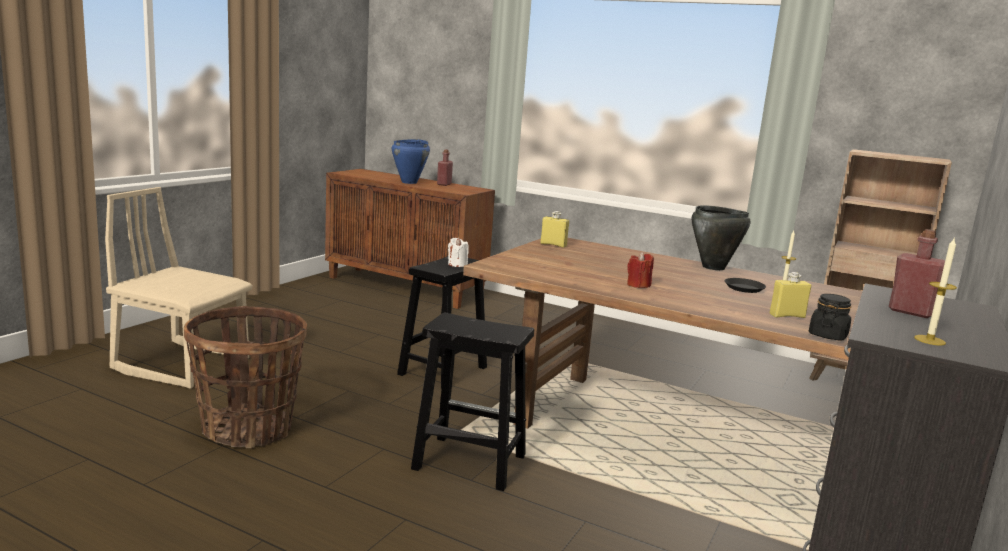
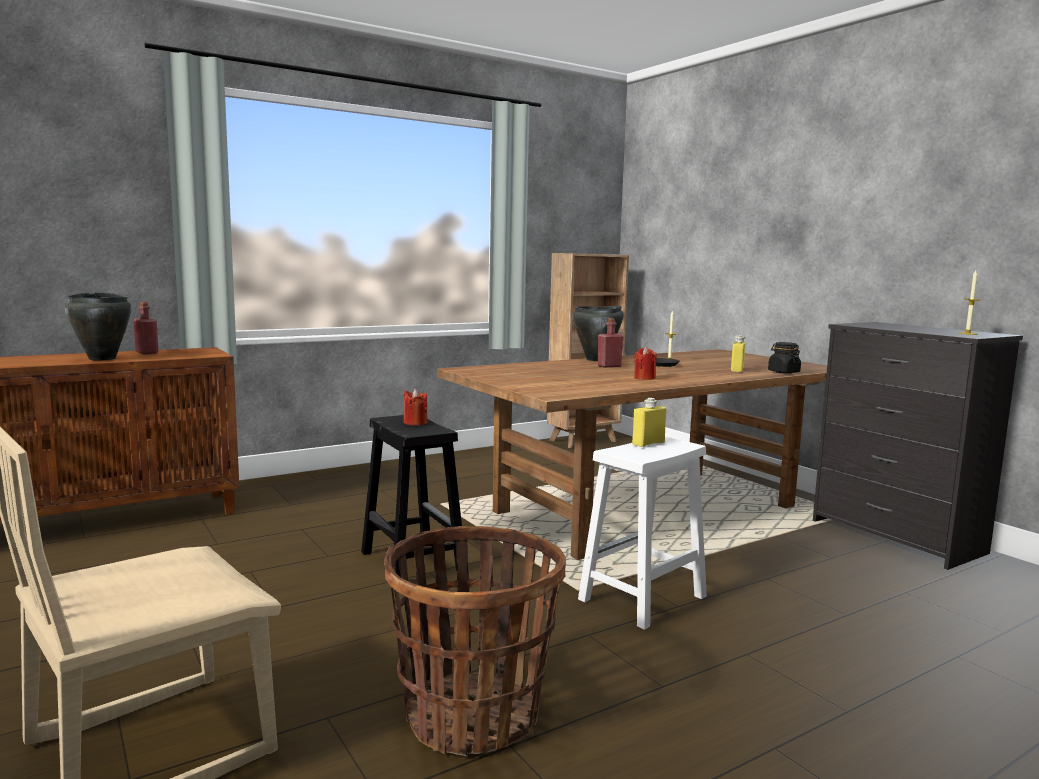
camera: 60 degrees left, 5 degrees down
(409, 182) = (102, 358): blue cooking pot -> black cooking pot
(457, 264) = (415, 423): white candle -> red candle
(467, 462) = (641, 599): black stool -> white stool
(553, 245) = (484, 373): yellow bottle -> yellow bottle (648, 443)
(910, 312) = (903, 328): red bottle -> red bottle (609, 366)

